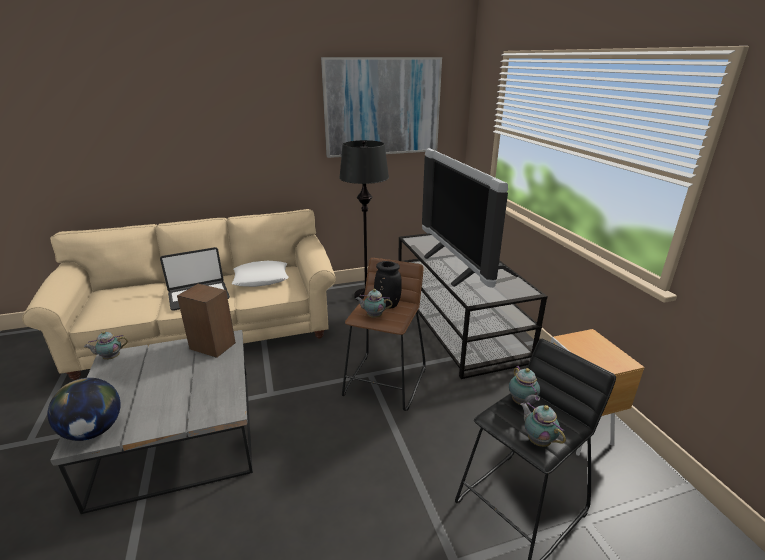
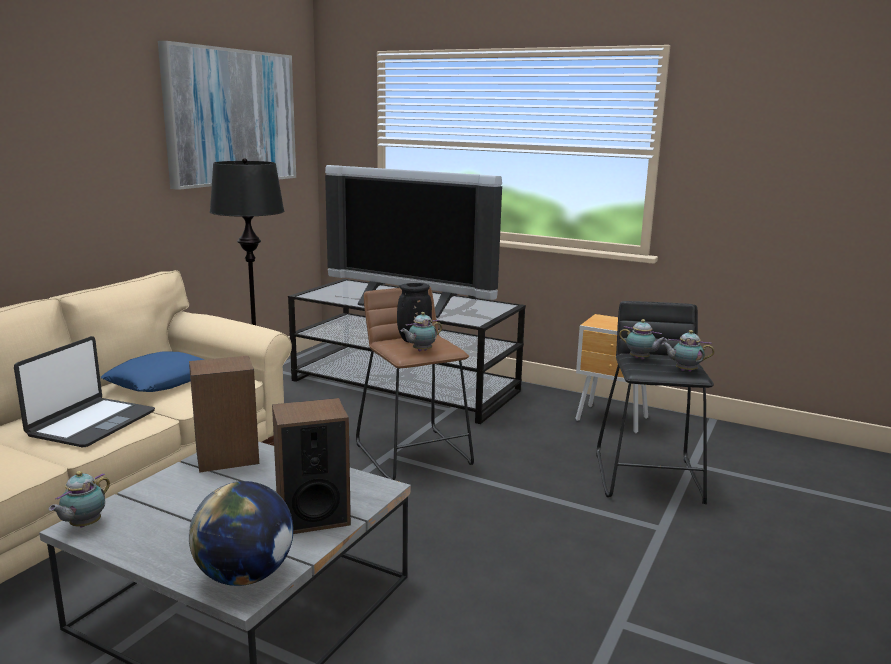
camera: 45 degrees left, 10 degrees down
(173, 411) = (313, 516): none -> speaker
(261, 279) = (160, 380): white pillow -> blue pillow

